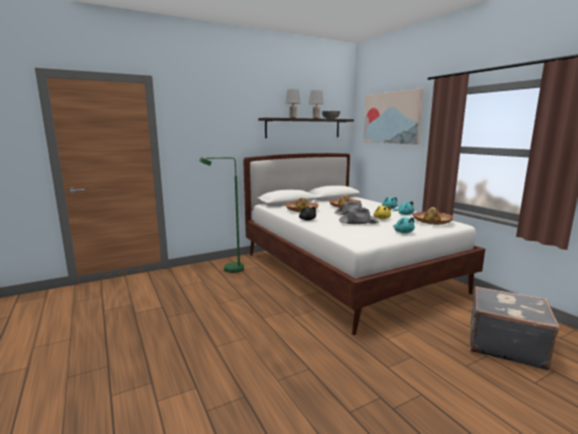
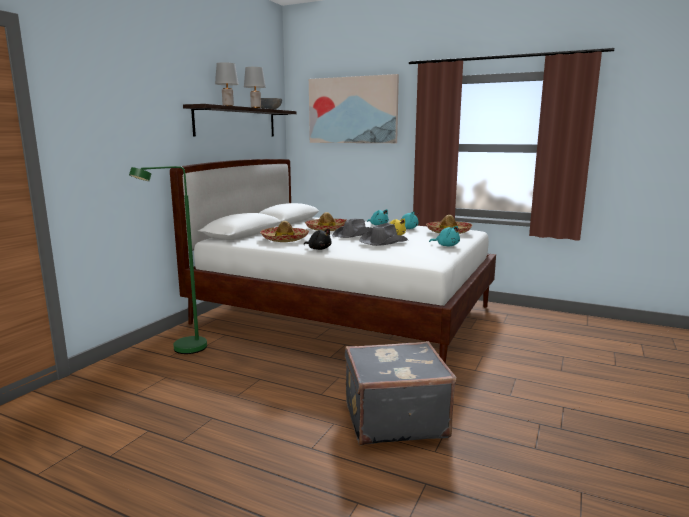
camera: 35 degrees left, 0 degrees up
(504, 344) = (562, 343): grey suitcase -> grey suitcase (393, 418)

